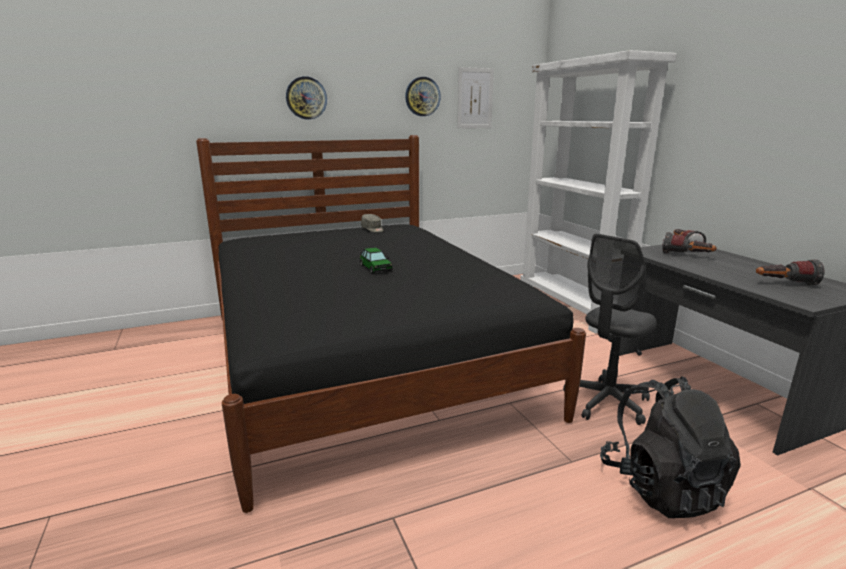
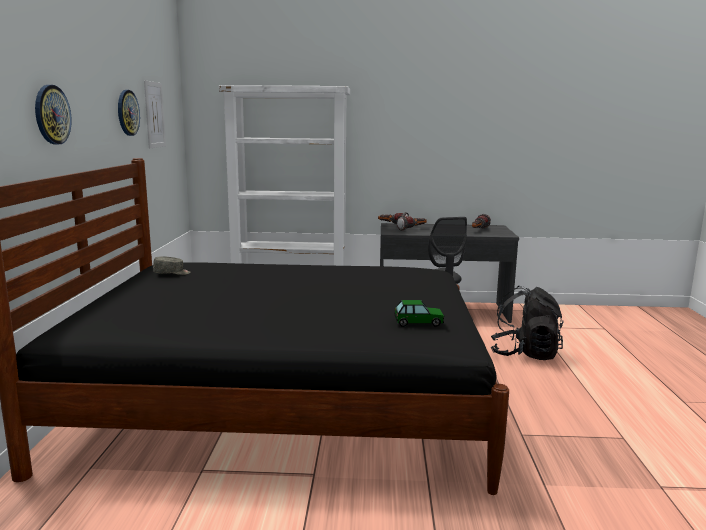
camera: 65 degrees left, 5 degrees down
(375, 268) = (326, 289): toy car -> toy car (418, 322)

